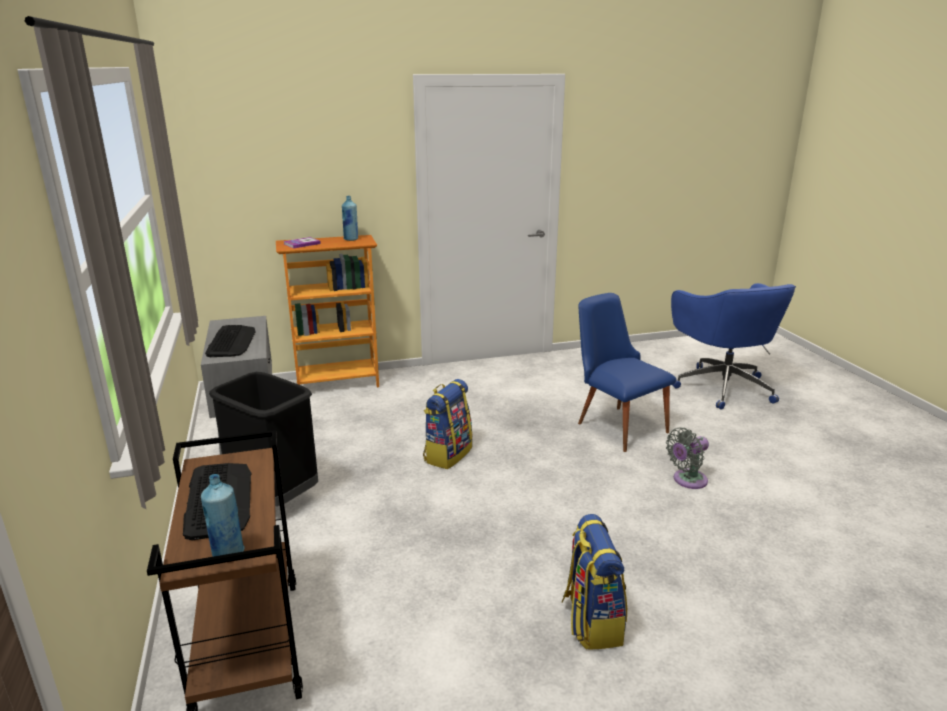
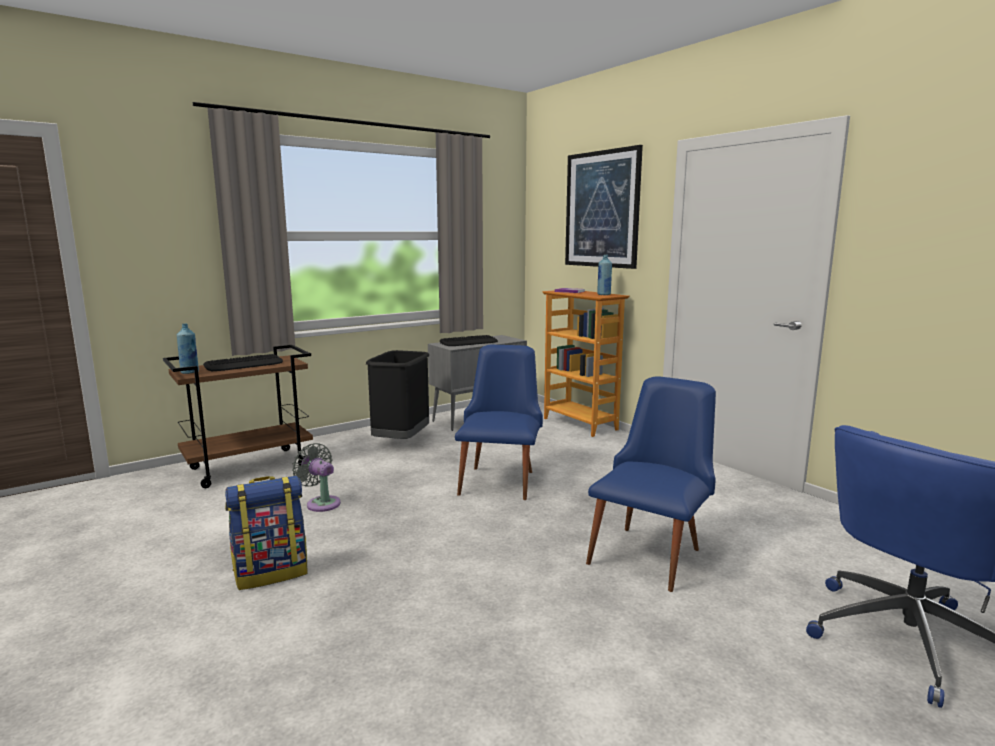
camera: 70 degrees right, 10 degrees down
(314, 143) = (601, 209): none -> picture
(447, 454) = (500, 479): backpack -> blue chair
(687, 480) = (551, 613): grey fan -> grey fan (321, 503)

